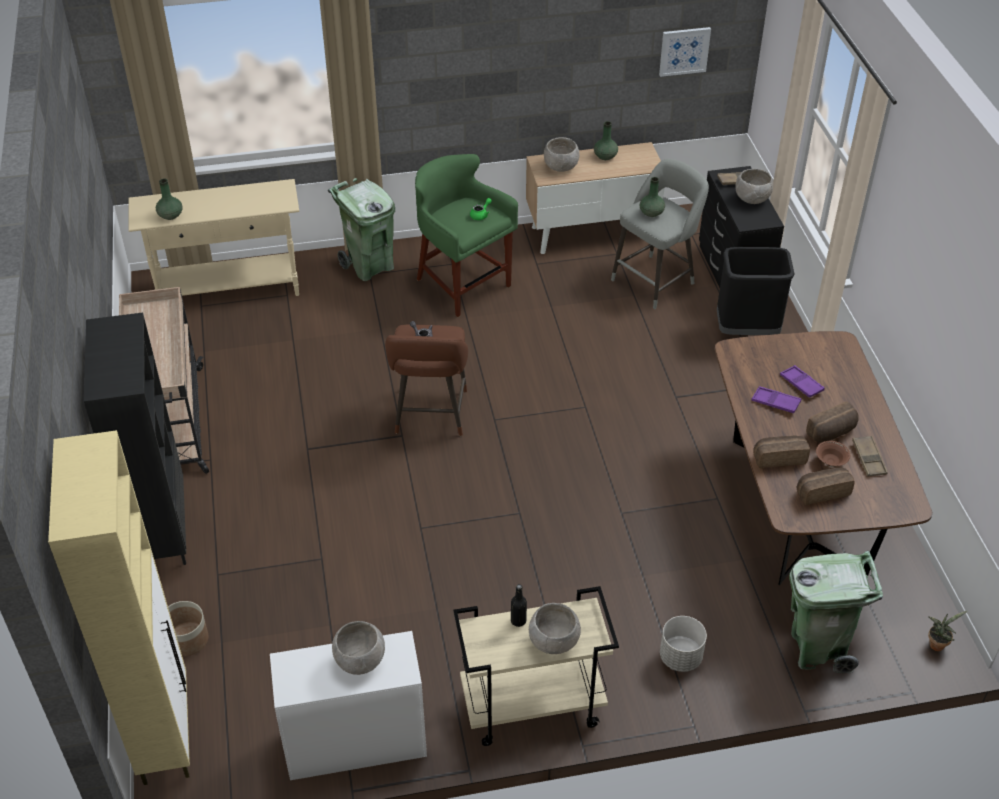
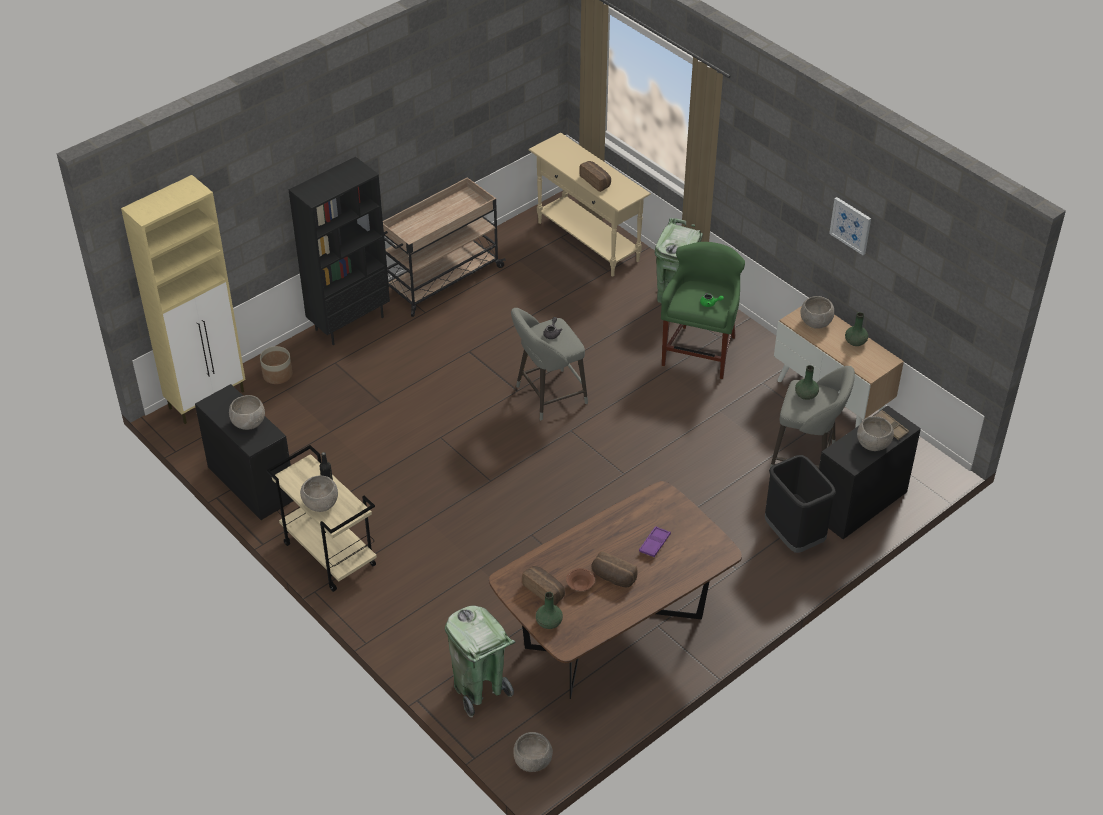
camera: 60 degrees right, 0 degrees up
(170, 215) = (558, 158): green vase -> green vase (548, 622)
(354, 741) = (251, 482): white dresser -> black dresser
(430, 416) = (547, 396): brown stool -> grey stool
(680, 657) = (420, 615): grey planter -> none
(684, 51) = (939, 300): picture -> picture (851, 225)
(775, 402) = (621, 535): purple tray -> none
(779, 457) = (563, 556): bread -> bread (596, 181)
(868, 459) = (600, 607): brown tray -> none
(937, 643) = (532, 761): potted plant -> grey bowl

